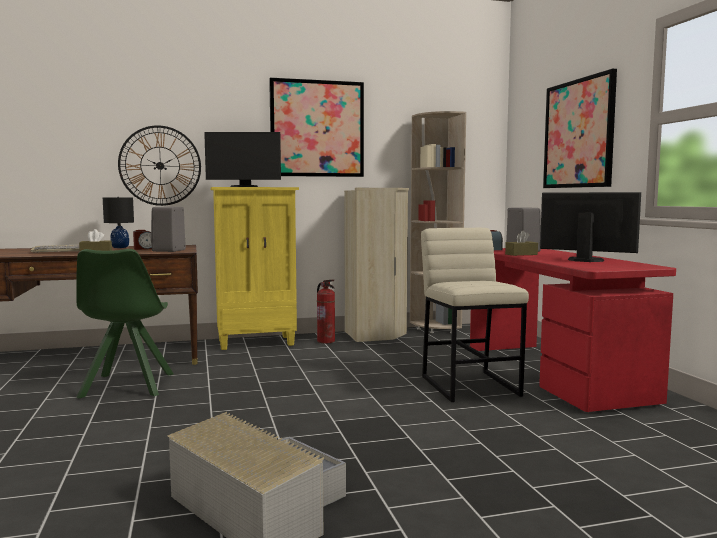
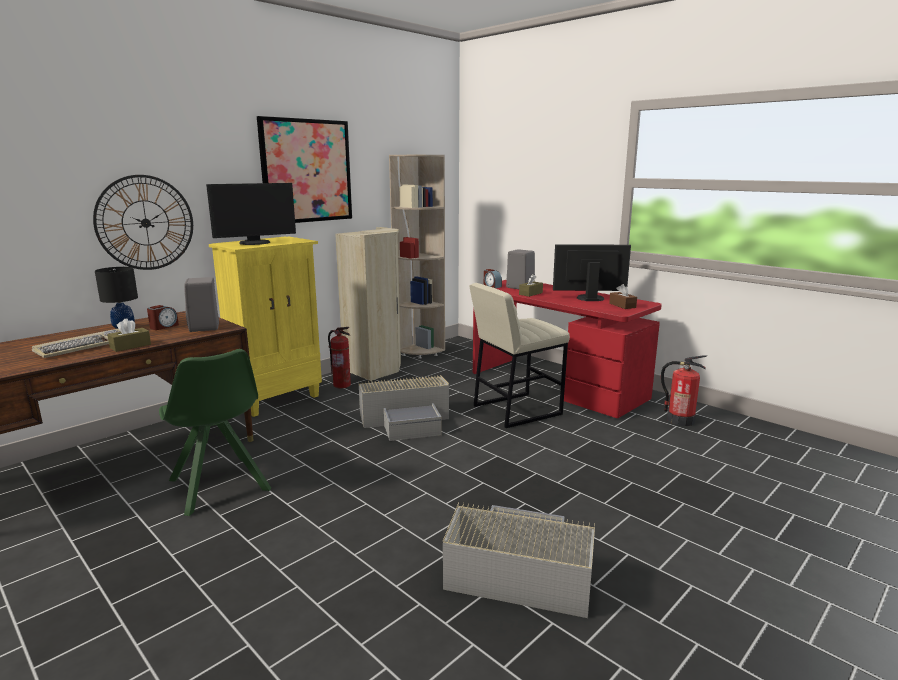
camera: 30 degrees left, 10 degrees up
(344, 374) = (407, 420): none -> grey storage box
(468, 385) = (515, 410): beige chair -> beige chair turned 75 degrees counterclockwise
(578, 134) = (548, 182): picture -> none
(612, 265) = (622, 305): none -> brown tissue box
(681, 431) = (679, 420): none -> fire extinguisher

